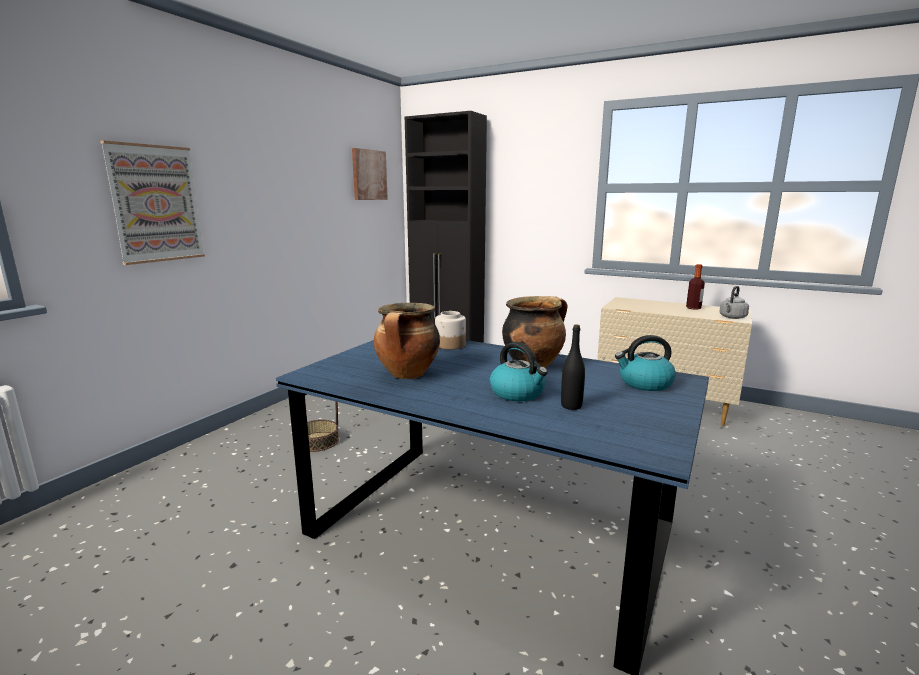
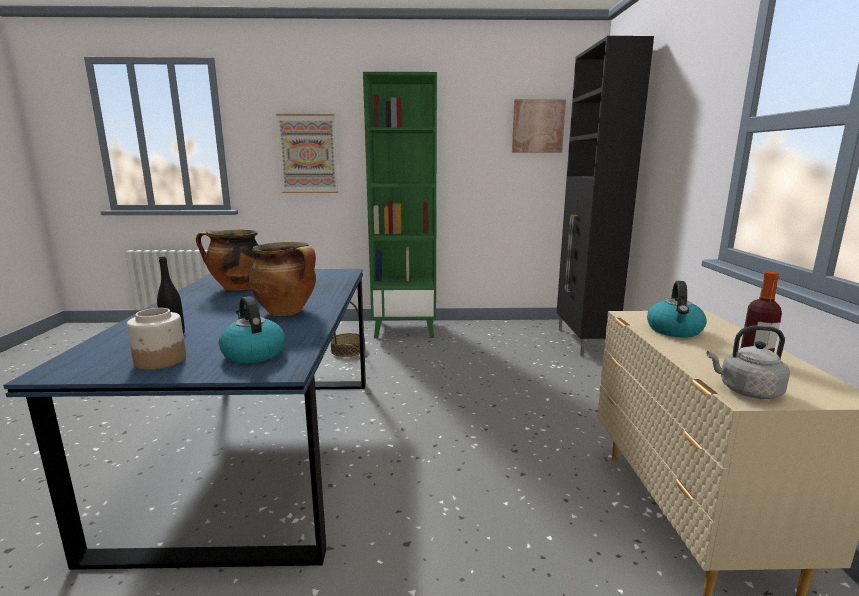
camera: 60 degrees right, 0 degrees up
(312, 403) = (405, 329): none -> green bookcase
(451, 345) = (330, 284): jar -> jar (160, 360)
(518, 393) = (203, 317): kettle -> kettle (674, 331)

